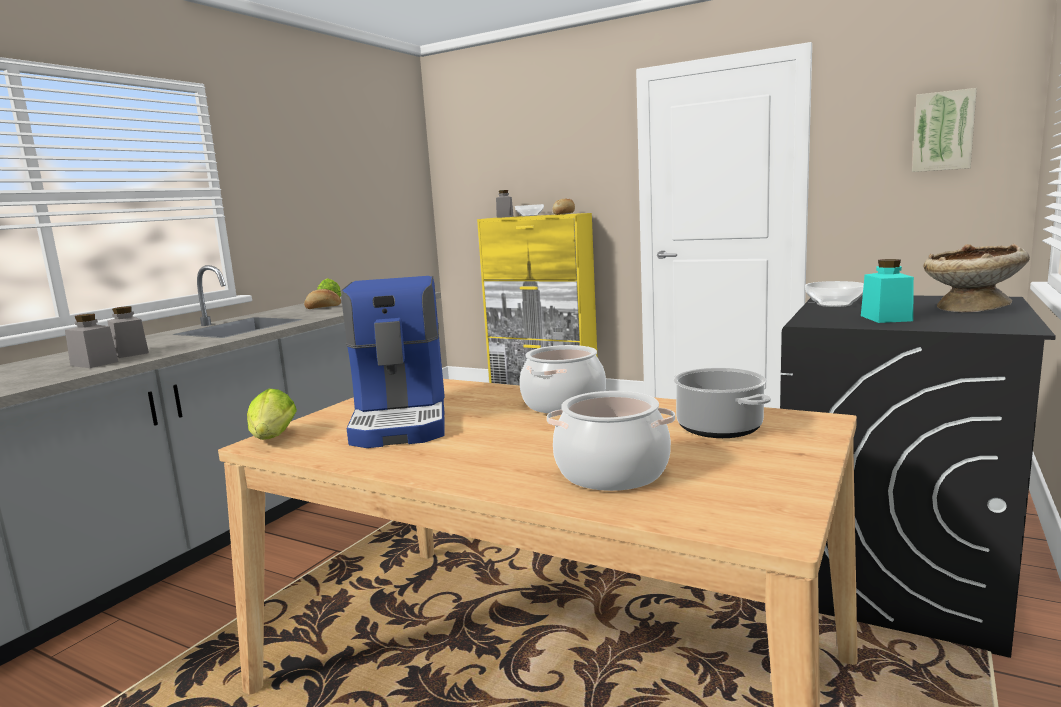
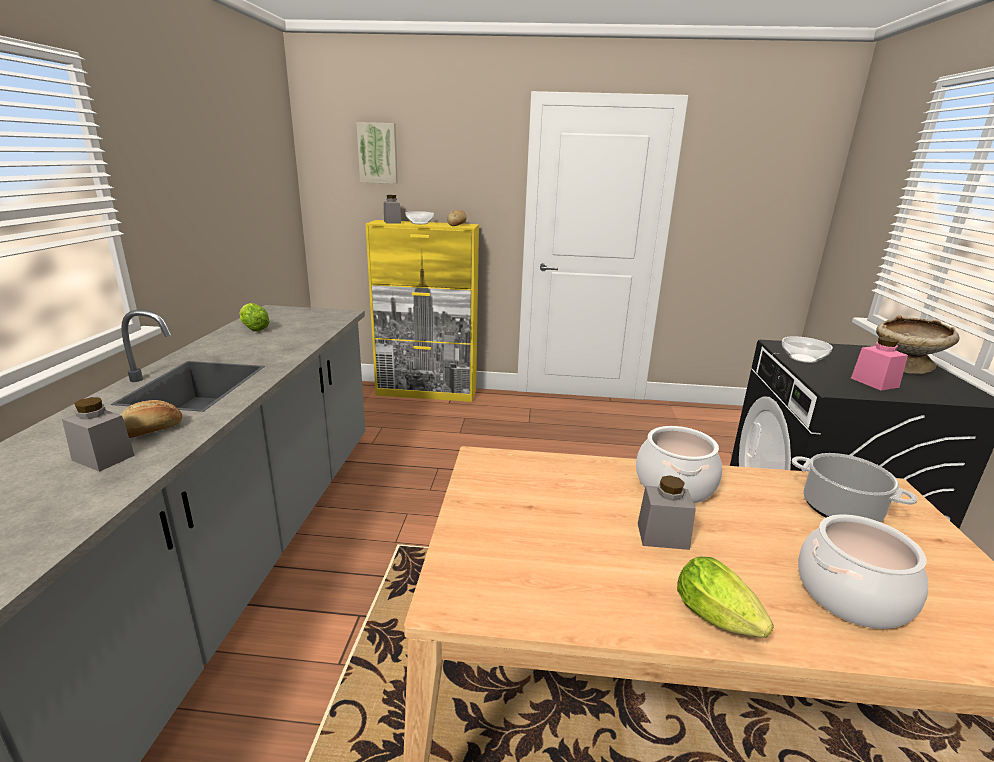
camera: 25 degrees left, 10 degrees up
(94, 363) = (73, 490): grey jar -> grey jar (662, 536)
(272, 440) = (452, 593): lettuce -> lettuce (720, 621)
(323, 307) = (260, 340): bread -> bread (151, 431)
(403, 419) = (554, 530): coffee machine -> none
(886, 318) = (874, 382): turquoise jar -> pink jar
(943, 131) = (774, 186): picture -> picture (378, 153)

